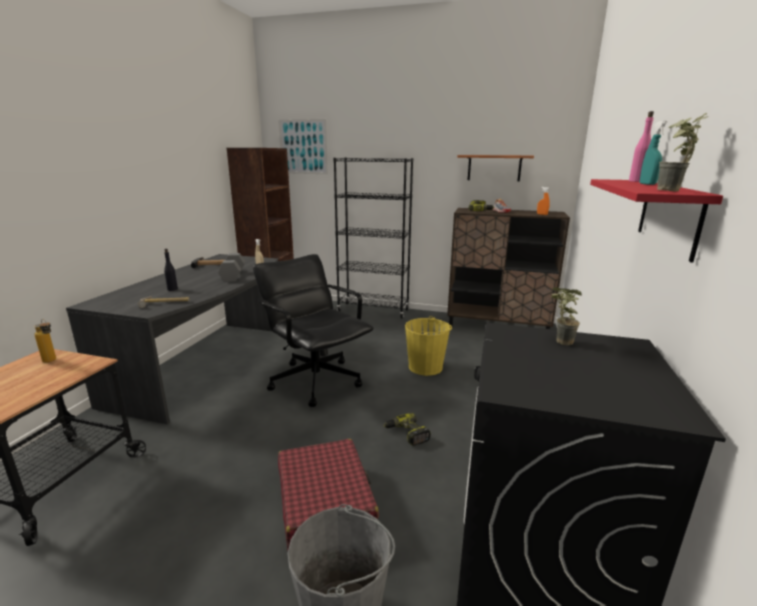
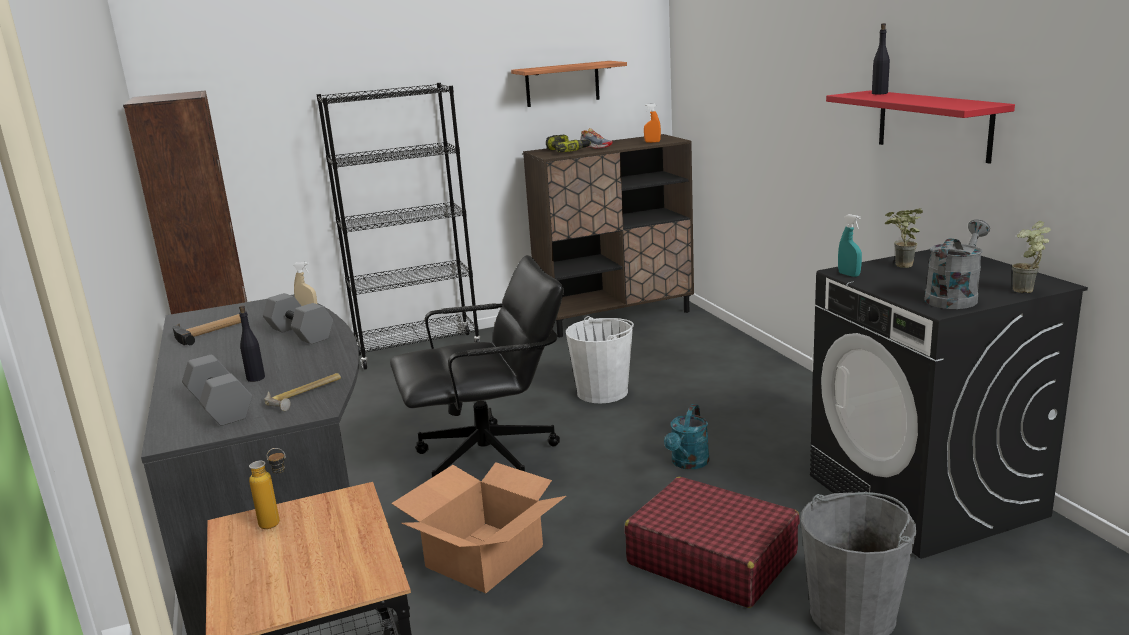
camera: 35 degrees left, 0 degrees up
(132, 297) = (218, 407): none -> grey dumbbell
(234, 432) = (483, 556): none -> cardboard box
(303, 147) = (225, 83): picture -> none
(316, 380) = (489, 460): black office chair -> black office chair turned 150 degrees clockwise
(406, 434) = (688, 463): power drill -> turquoise watering can
(425, 367) = (603, 392): yellow bucket -> white bucket
(541, 386) = (954, 297): none -> grey watering can
(637, 181) = (879, 93): pink bottle -> black bottle
(647, 184) = (911, 97): turquoise spray bottle -> turquoise spray bottle (849, 275)
(671, 191) = (972, 104): potted plant -> potted plant (1028, 292)

